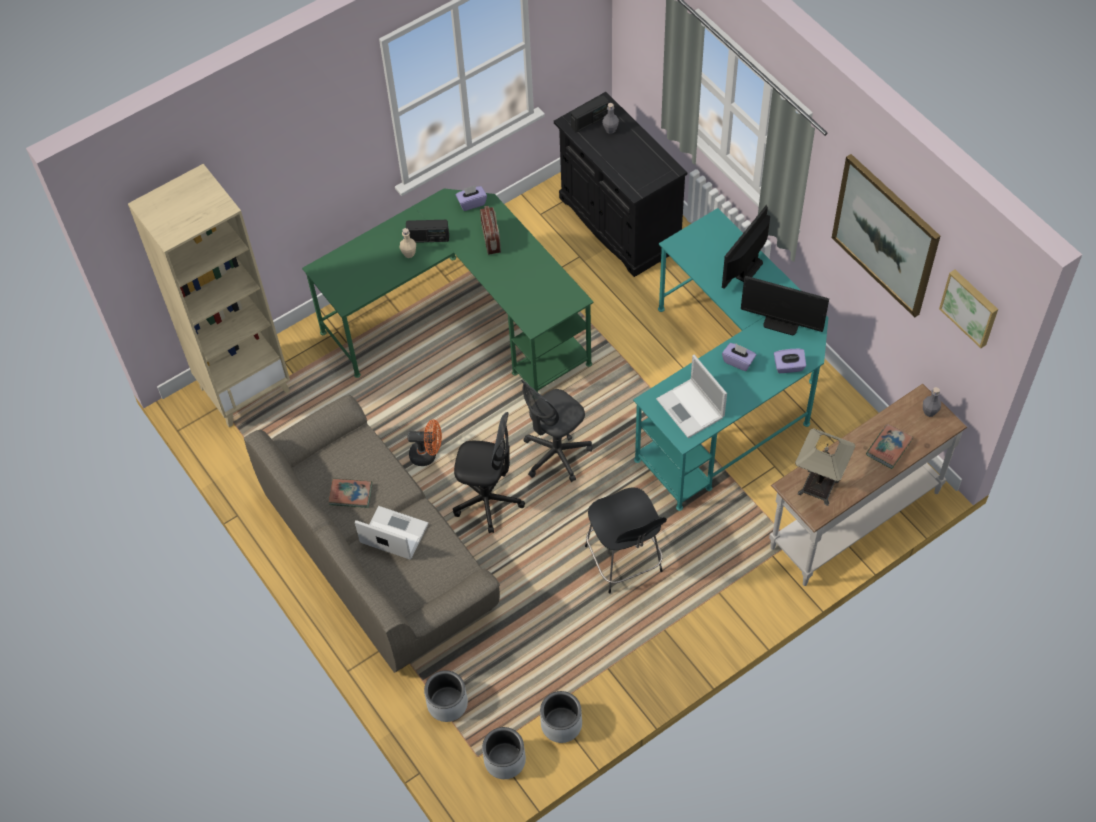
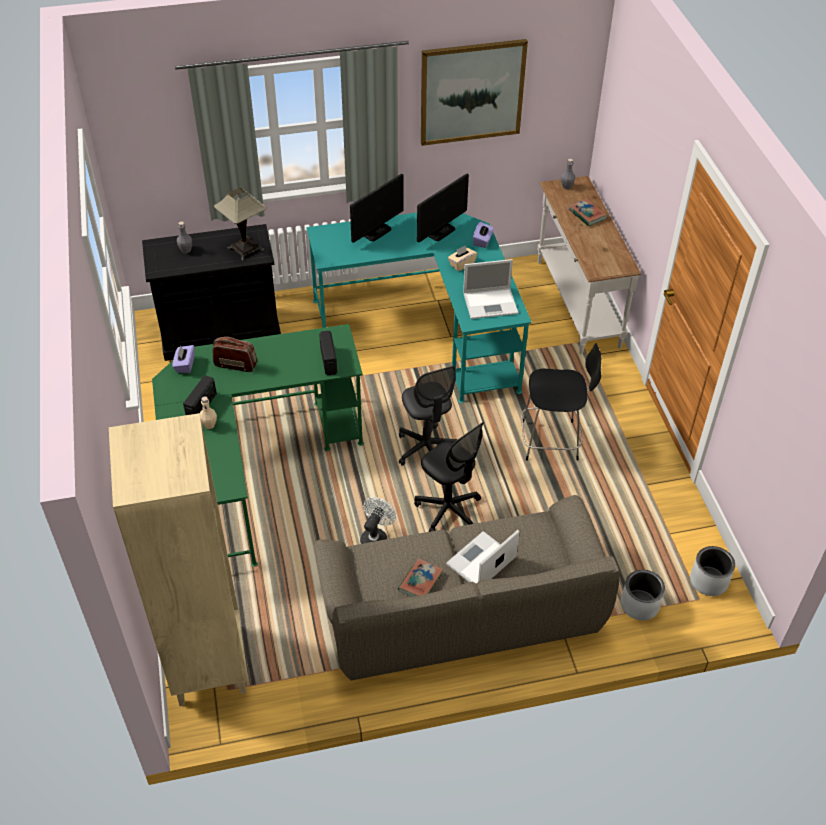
camera: 70 degrees left, 10 degrees down
(427, 455) = (376, 538): orange fan -> white fan
(487, 501) = (448, 510): black office chair -> black office chair turned 105 degrees clockwise
(561, 724) = (687, 531): grey planter -> none
(589, 121) = (166, 258): radio -> radio (329, 360)
(738, 361) = (461, 264): purple tissue box -> beige tissue box
(746, 268) = (376, 231): monitor -> monitor turned 105 degrees counterclockwise
(818, 487) = (603, 258): table lamp -> table lamp (245, 249)
(970, 307) = (565, 74): picture -> none

